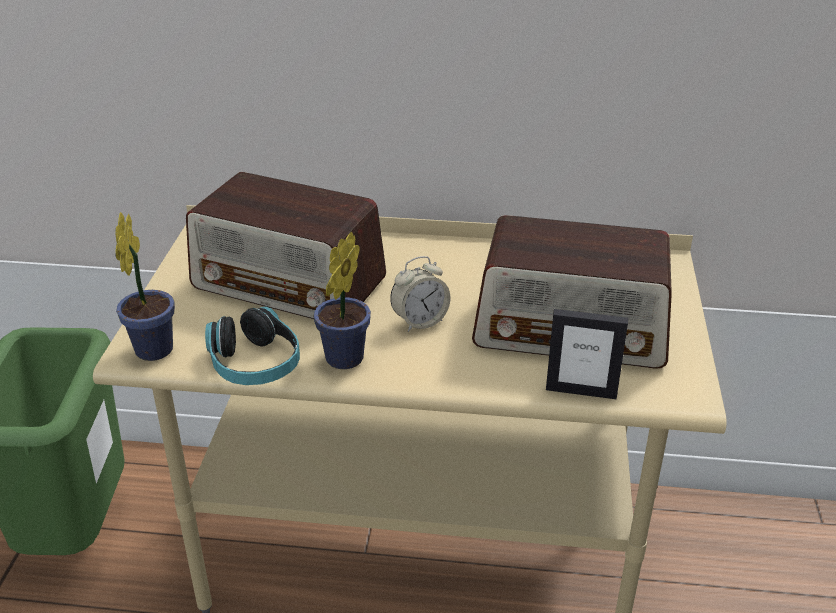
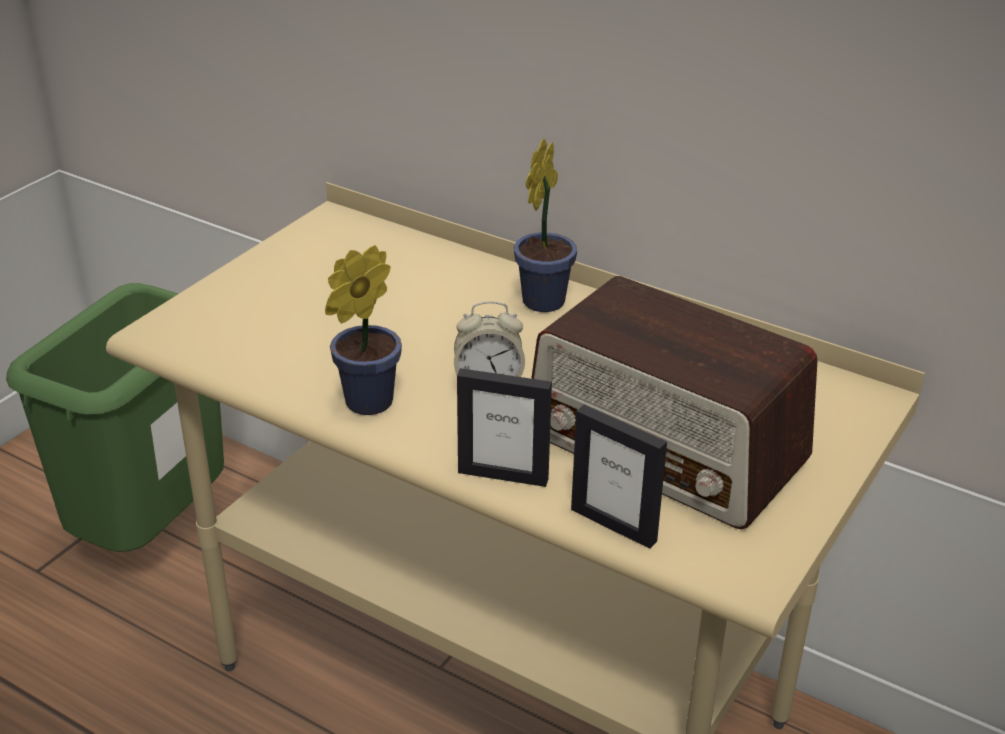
camera: 25 degrees right, 0 degrees up
(155, 346) = (185, 331): potted plant -> potted plant (546, 298)
(255, 364) = (269, 379): headphones -> none
(290, 284) = (377, 301): radio -> none
(482, 381) = (503, 475): none -> picture frame

